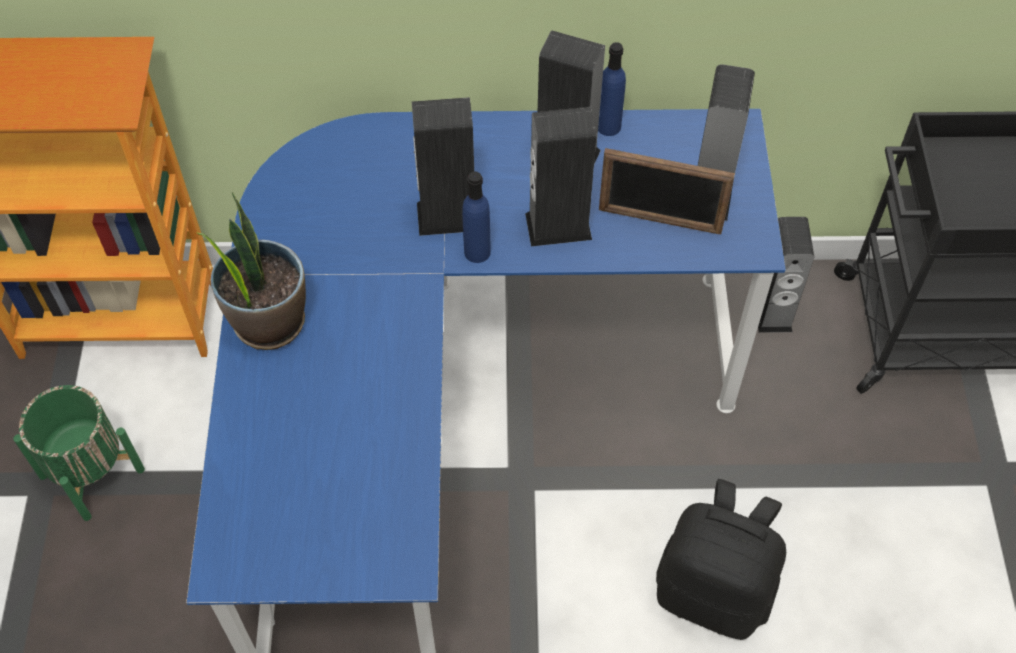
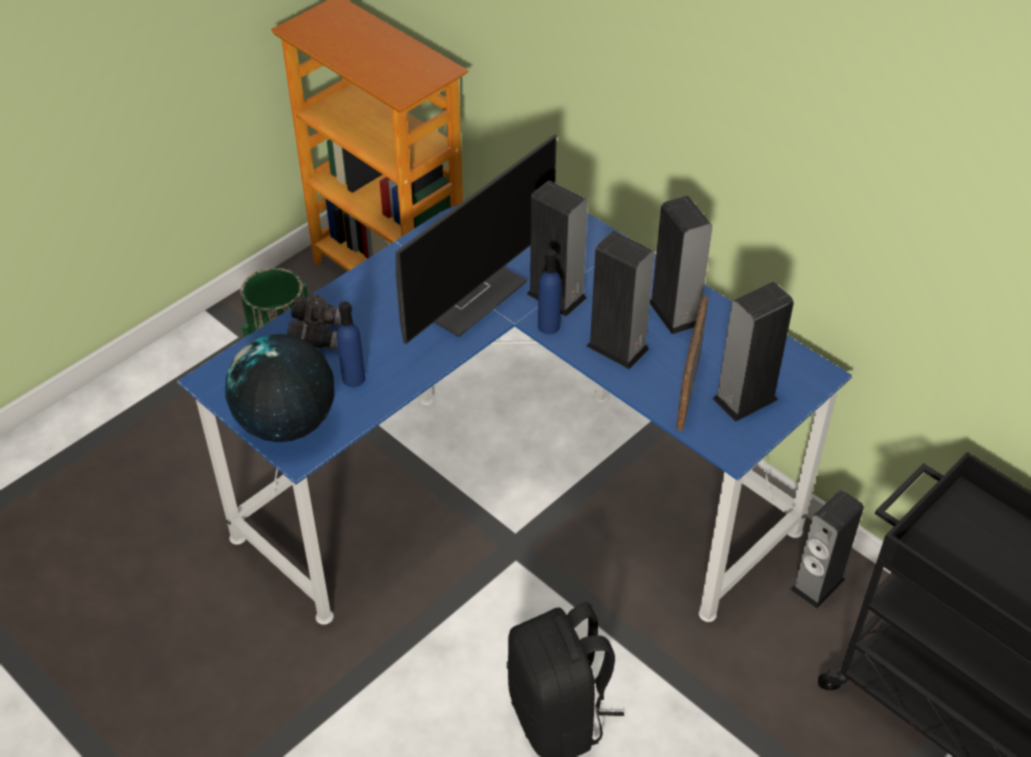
camera: 45 degrees right, 10 degrees down
(268, 321) = (386, 278): potted plant -> none
(274, 432) = (318, 335): none -> grey binoculars
(357, 550) = (286, 424): none -> globe
(369, 276) = (469, 294): none -> monitor
(608, 126) = (726, 315): blue bottle -> blue bottle (353, 378)
(659, 220) = (688, 390): picture frame -> picture frame turned 45 degrees clockwise

